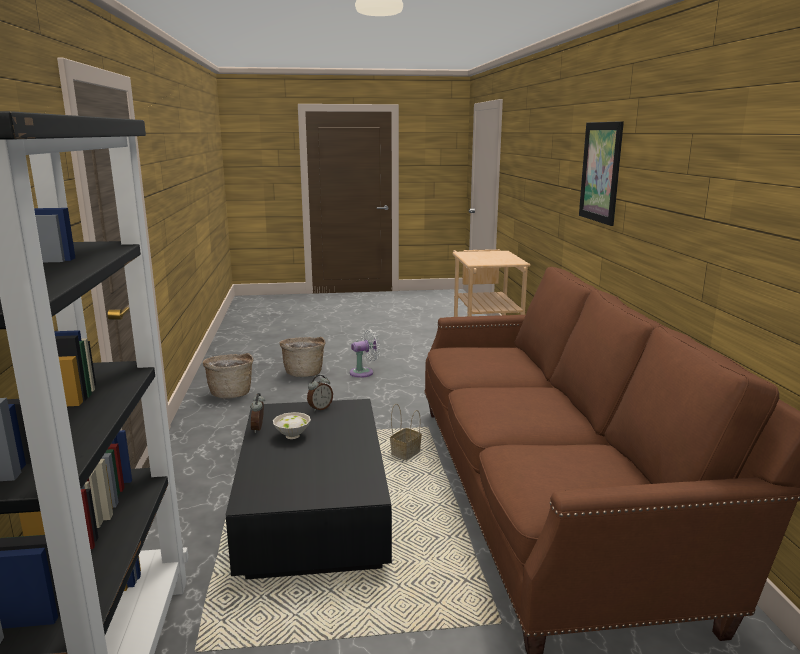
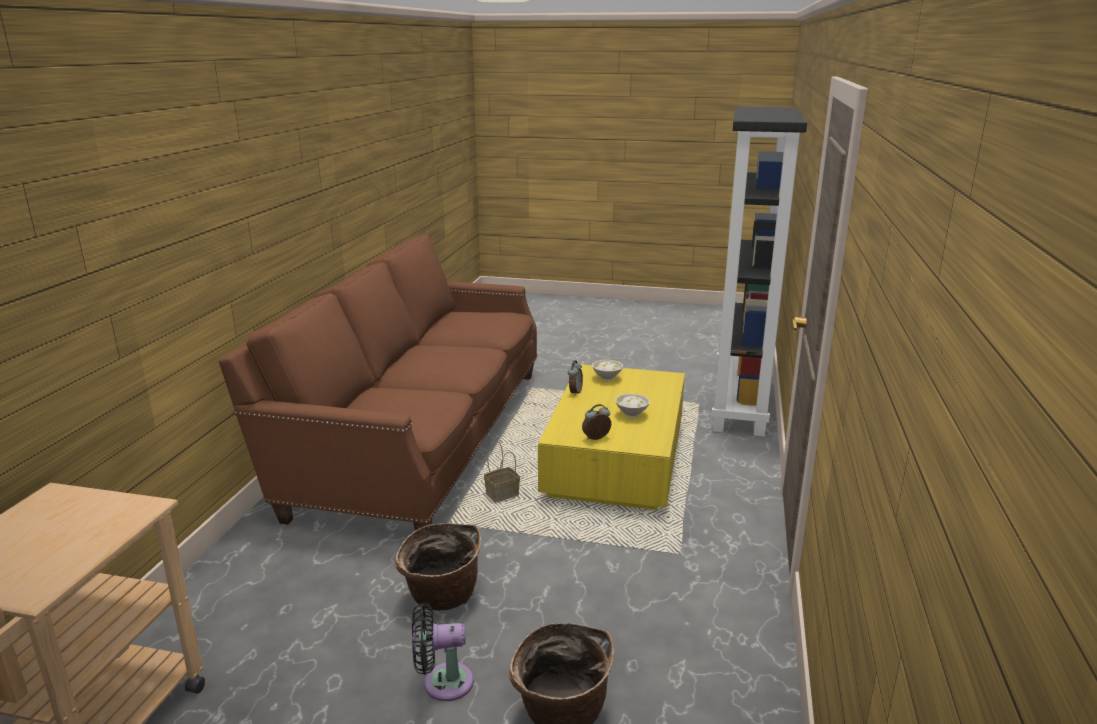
camera: 160 degrees left, 5 degrees up
(231, 393) = (711, 669): basket -> basket (441, 597)
(259, 429) = (661, 426): alarm clock -> alarm clock (574, 392)
(313, 509) = (616, 458): black coffee table -> yellow coffee table
(336, 481) = (607, 378): none -> white bowl
(364, 372) = (442, 683): white fan -> black fan
(600, 172) = (205, 201): picture -> none

